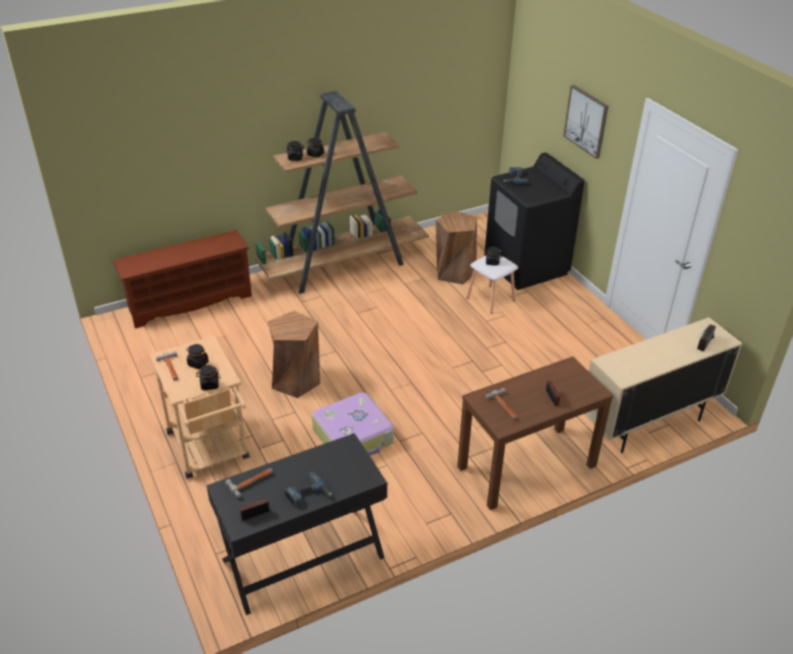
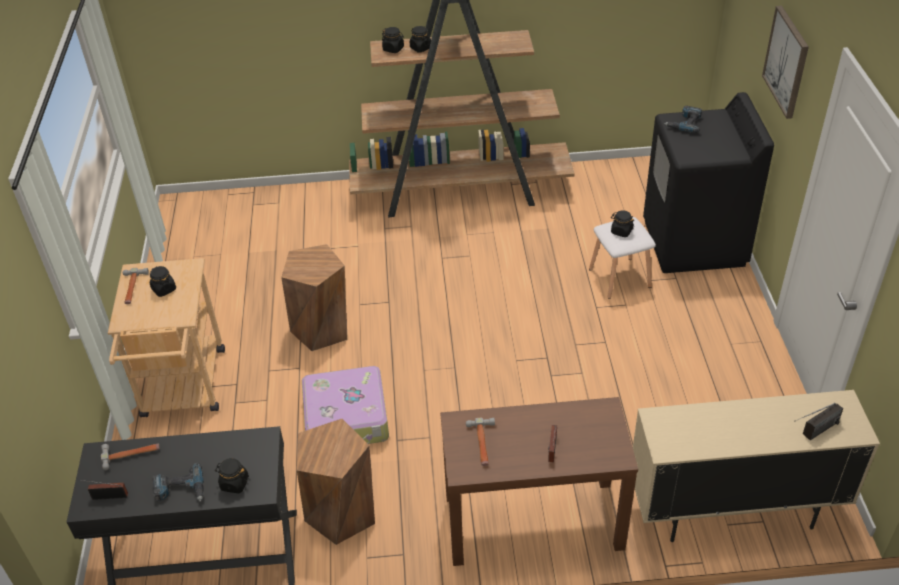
camera: 25 degrees right, 5 degrees up
(190, 302) = (262, 200): brown shoe rack -> none
(209, 385) = (158, 319): black jar -> black jar (234, 483)
(454, 272) = (593, 230): brown stool -> brown stool (341, 512)

